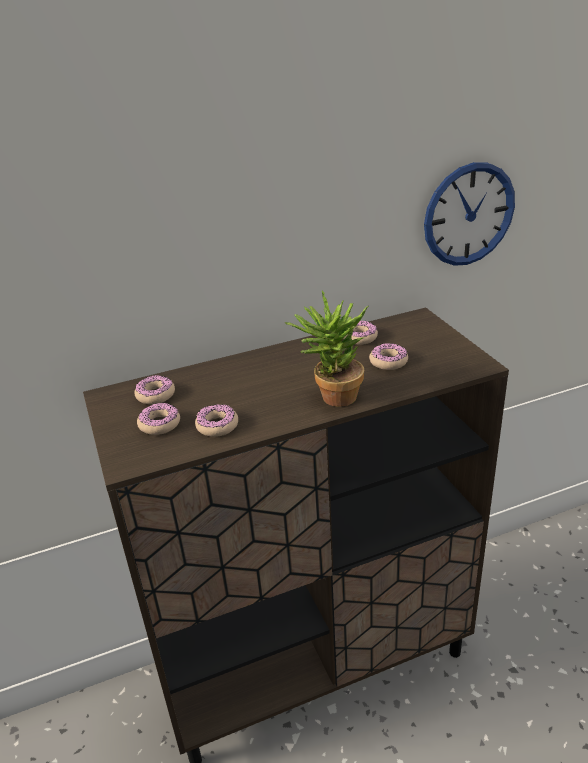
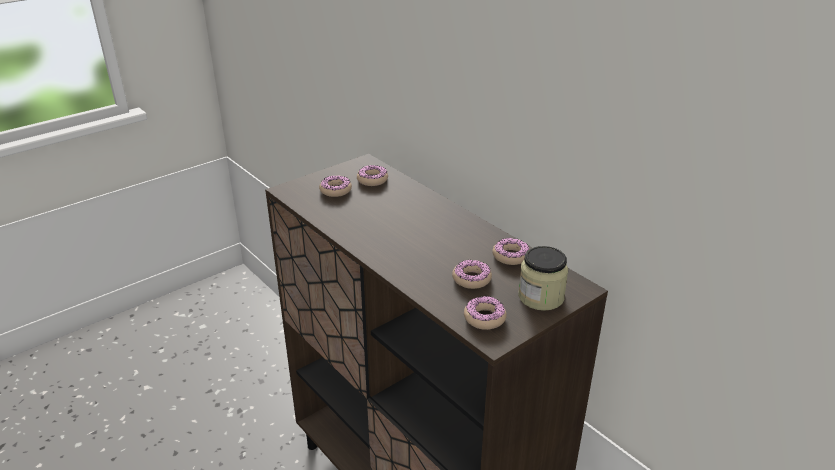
camera: 70 degrees right, 0 degrees up
(217, 426) = (340, 213): donut -> donut (484, 318)
(331, 397) = (397, 256): potted plant -> none
(427, 334) = (541, 297): none -> jar
(469, 215) = (689, 226): wall clock -> none

